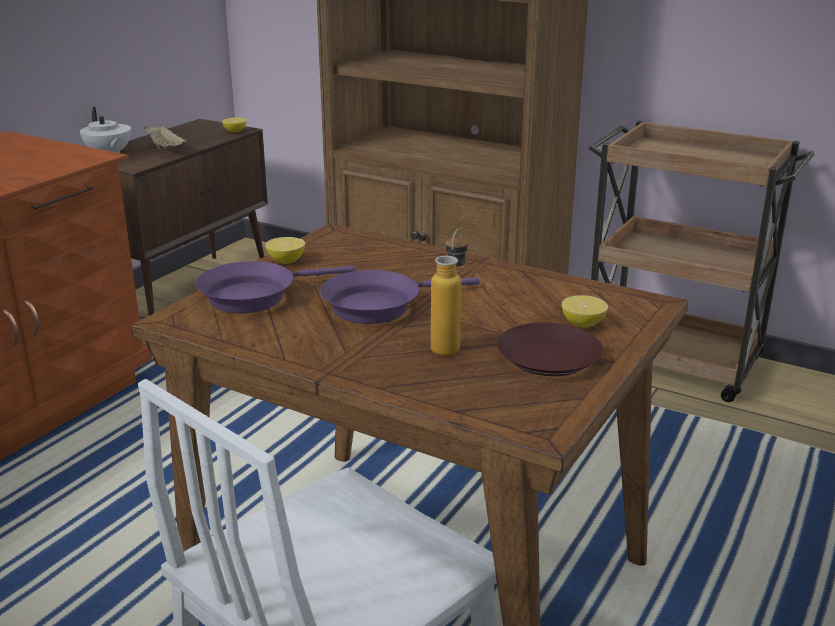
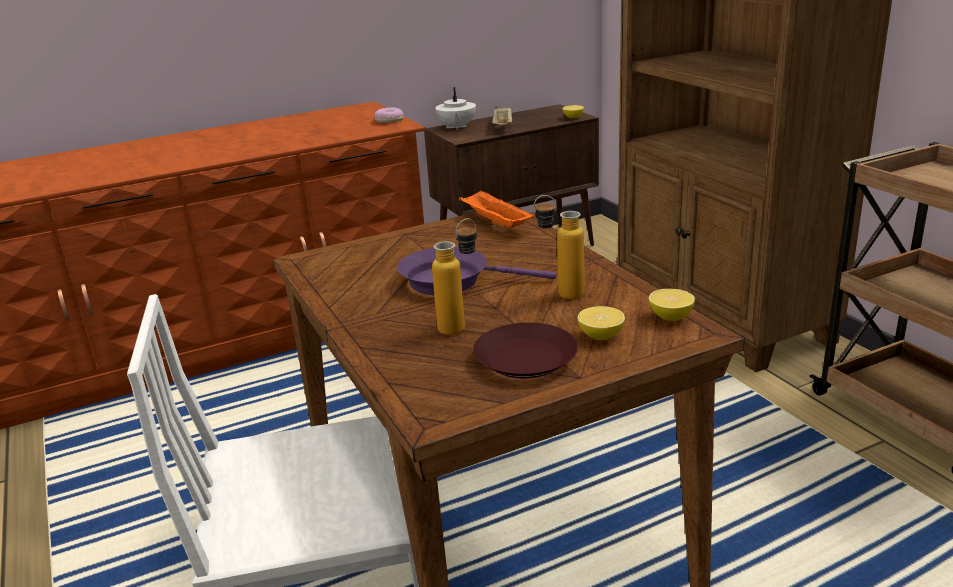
camera: 35 degrees right, 0 degrees up
(68, 151) = (389, 120): none -> donut
(255, 296) = (376, 253): purple frying pan -> none
(286, 261) = (436, 230): lemon -> lemon (670, 317)
(340, 244) = (495, 223): none -> orange tray
(498, 297) = (560, 294): none -> bottle

